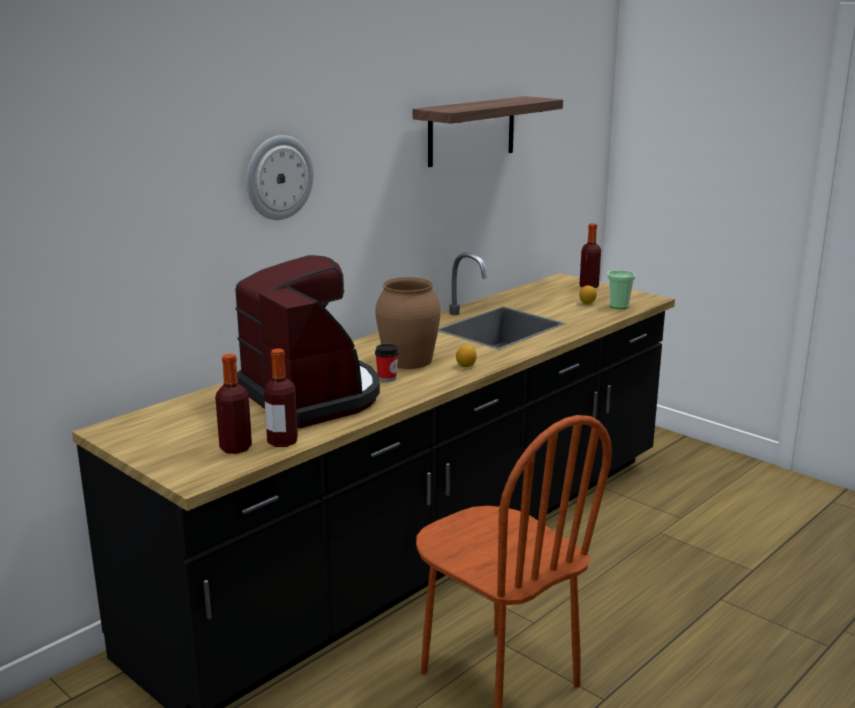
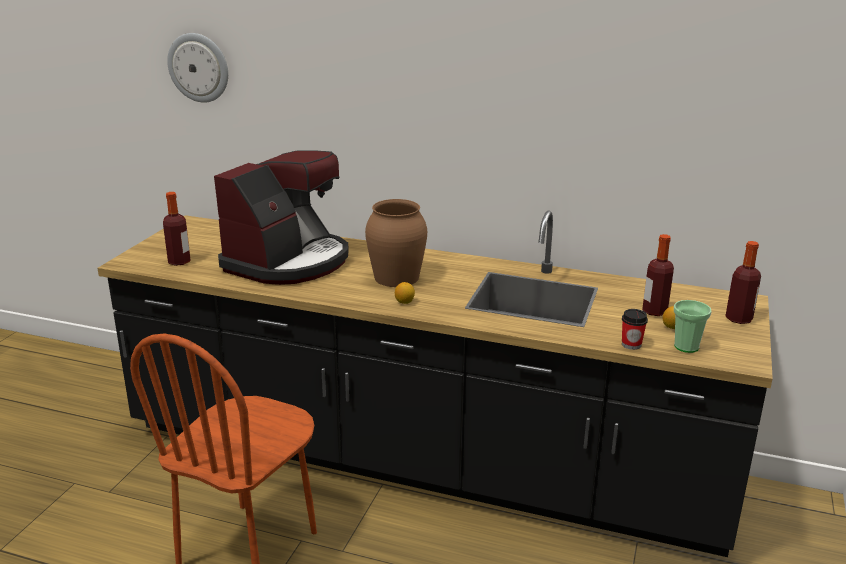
camera: 65 degrees right, 5 degrees up
(278, 177) = (359, 82): wall clock -> wall clock (199, 67)
(282, 442) = (197, 272): bottle -> bottle (654, 311)
(387, 378) = (346, 278): cup -> cup (631, 344)
(471, 131) = (618, 85): shelf -> none

